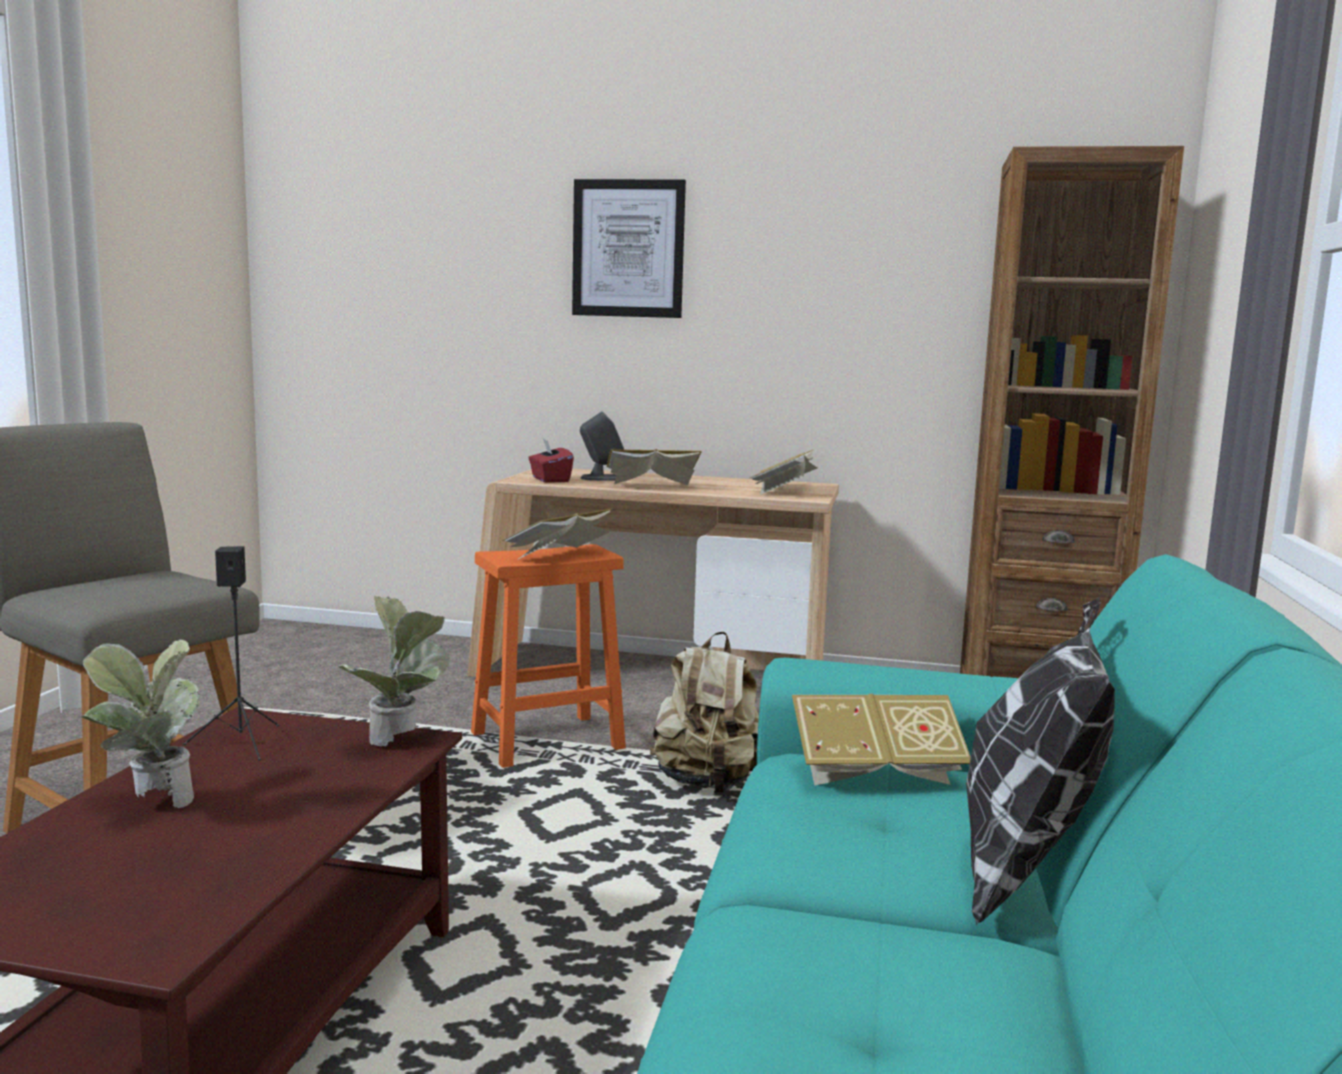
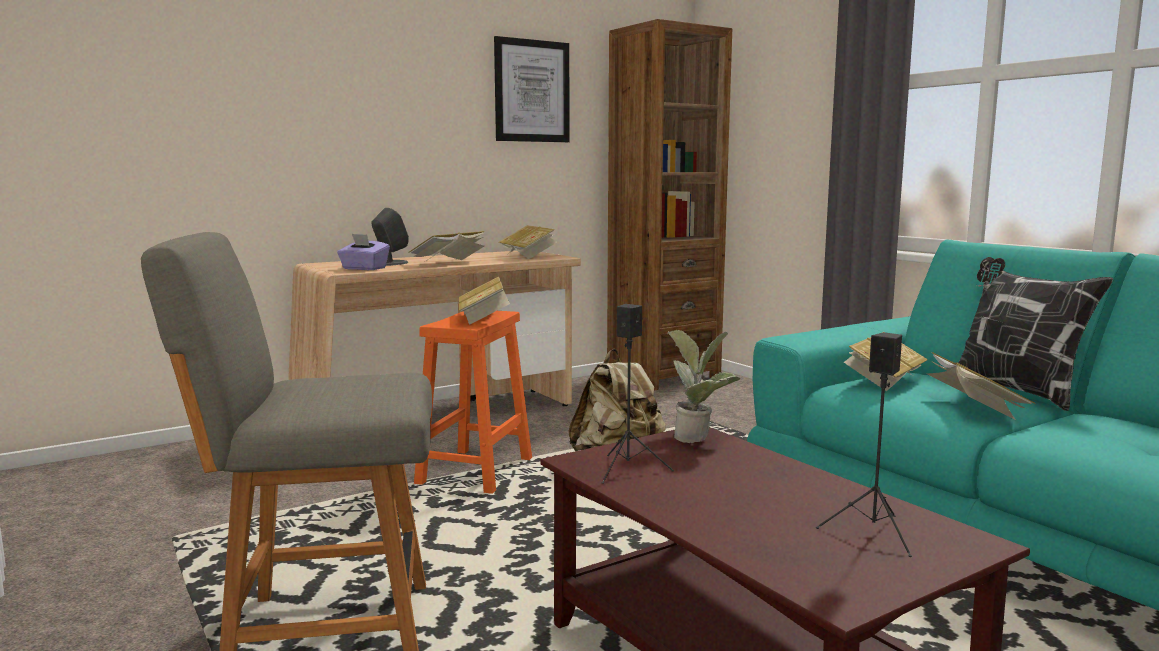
camera: 45 degrees left, 0 degrees up
(141, 890) = (874, 533): none -> black speaker
(150, 804) = (716, 509): potted plant -> none
(550, 480) = (364, 268): red tissue box -> purple tissue box
(628, 249) = (361, 72): picture -> picture (532, 91)
(846, 854) = (973, 407): none -> book

